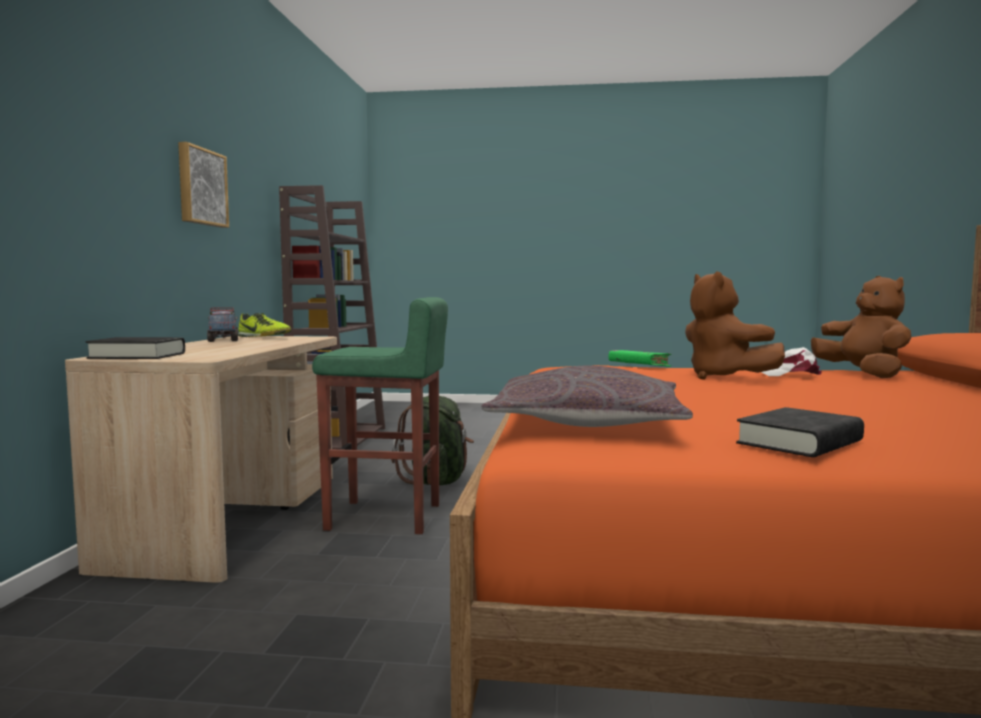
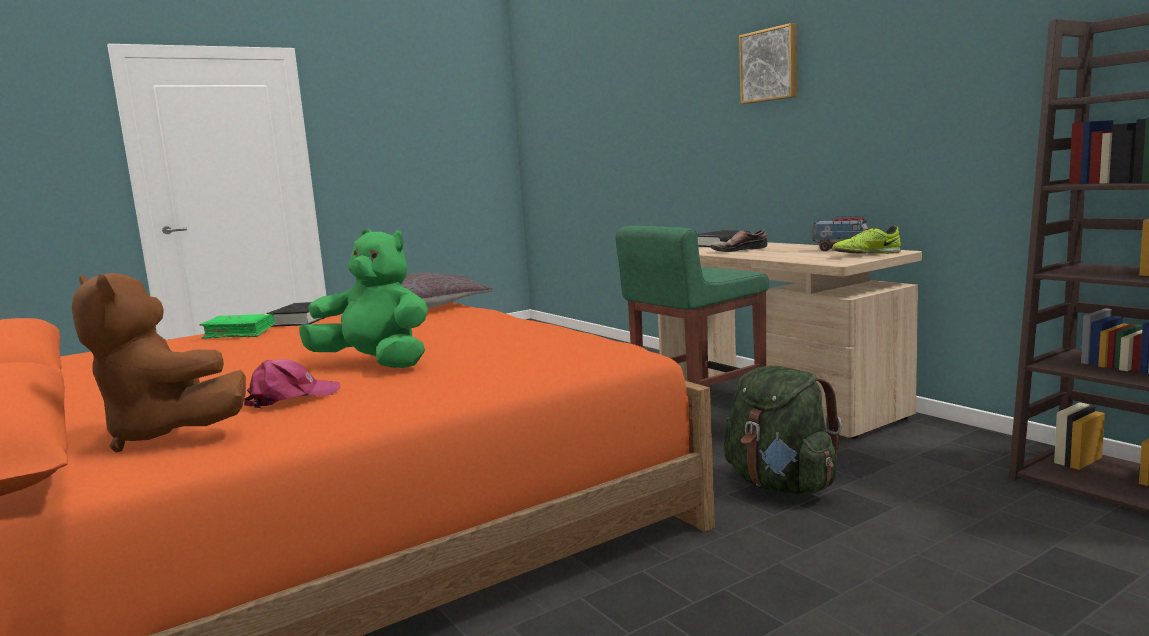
camera: 140 degrees right, 5 degrees up
(201, 187) = (895, 85): picture -> picture (770, 65)
(218, 349) = (737, 250): none -> shoe
(639, 366) = (517, 367): green book -> green book (239, 334)
(723, 378) = (376, 364): brown plush toy -> green plush toy
(790, 374) = (291, 397): white cap -> pink cap

